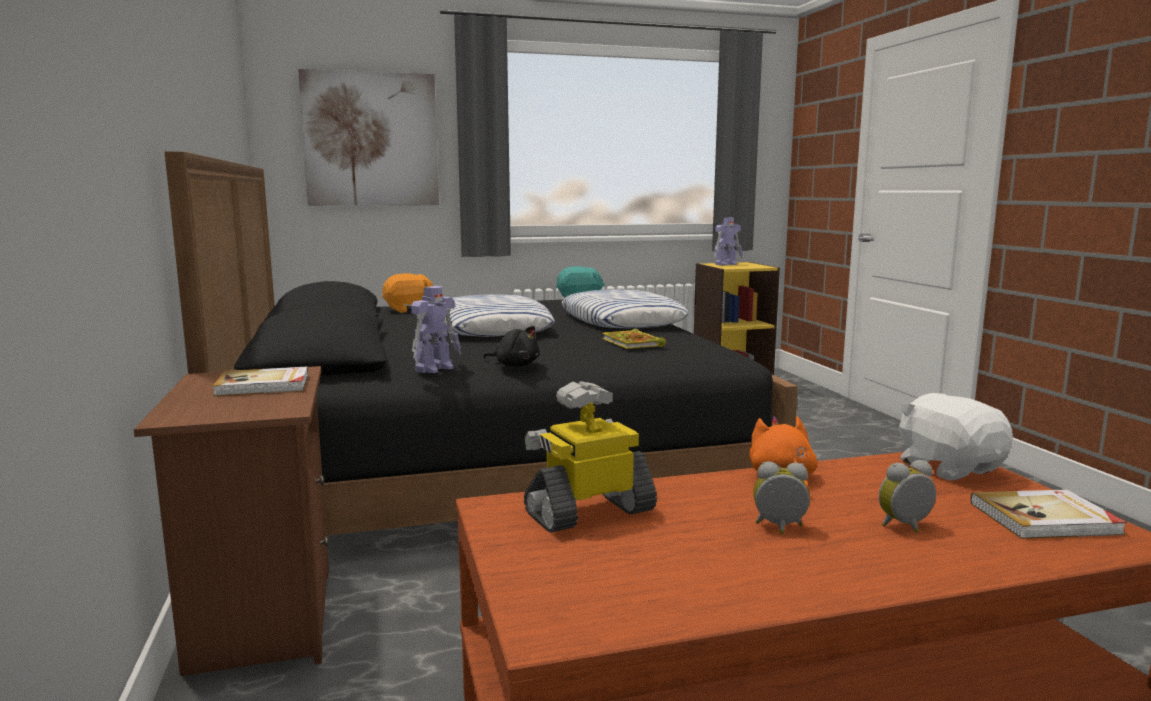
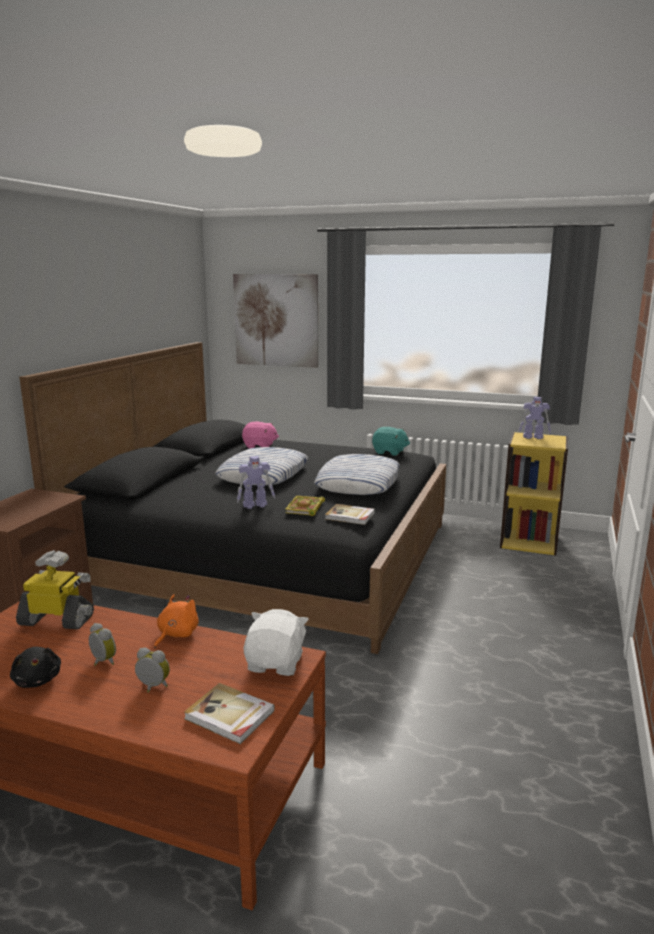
camera: 35 degrees right, 5 degrees up
(264, 385) = (36, 505): book -> book (350, 516)
(409, 310) = (259, 446): orange plush toy -> pink plush toy
(435, 368) = (161, 505): toy robot -> toy robot (256, 505)
(515, 365) = (204, 511): black plush toy -> black plush toy (37, 680)

